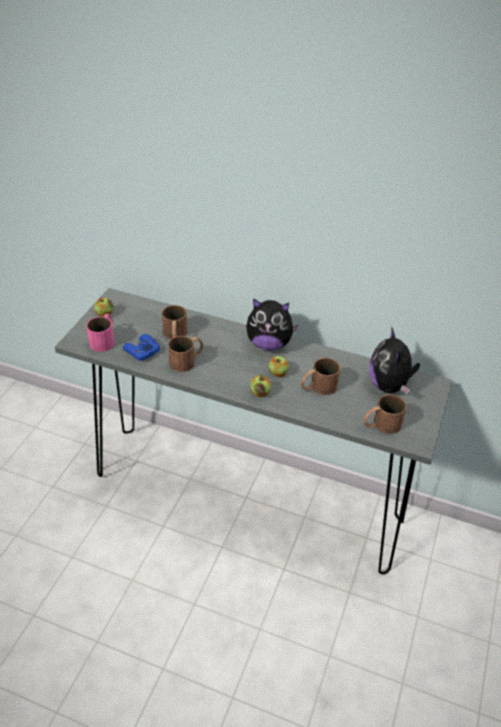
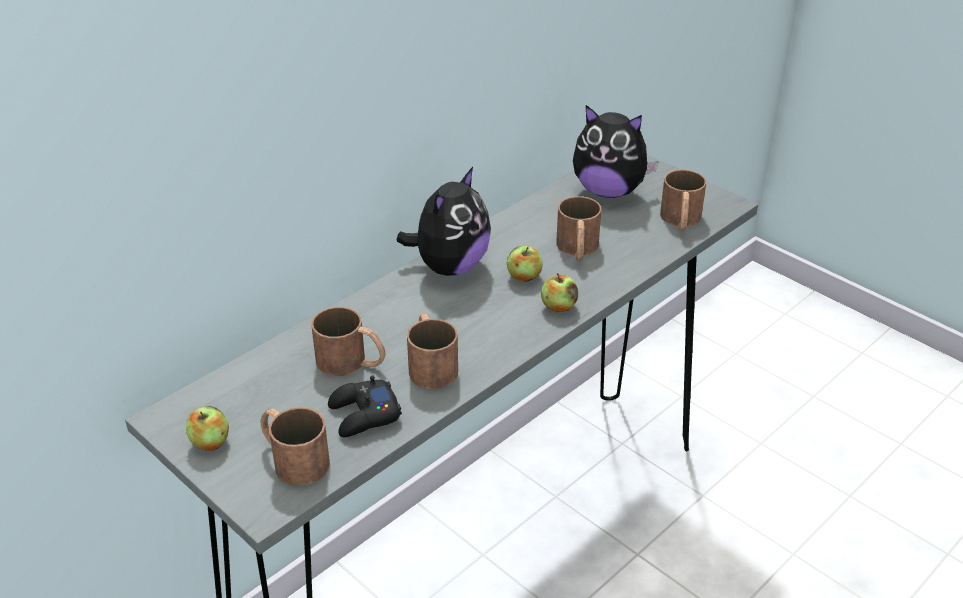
camera: 65 degrees left, 5 degrees down
(104, 339) = (292, 458): pink mug -> brown mug
(141, 350) = (364, 415): blue game controller -> black game controller

